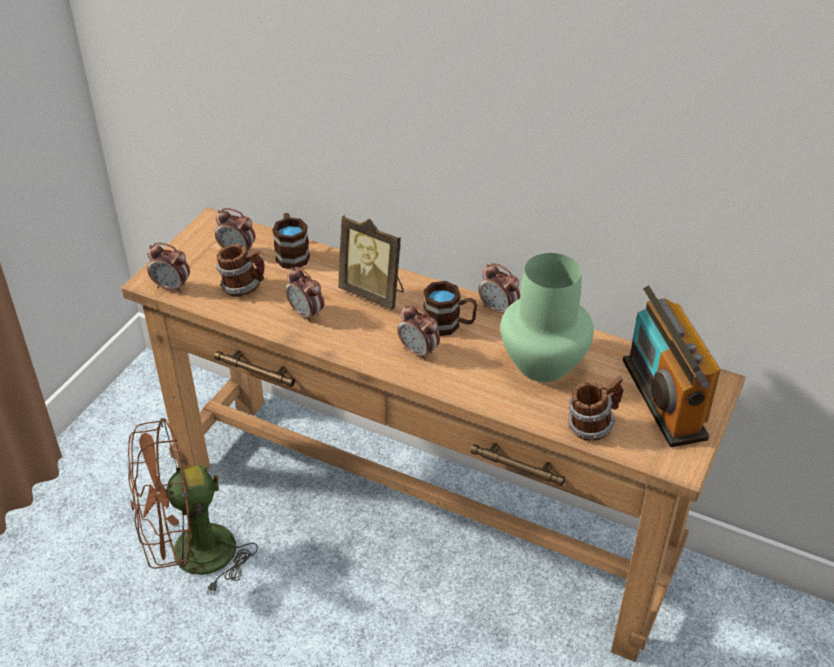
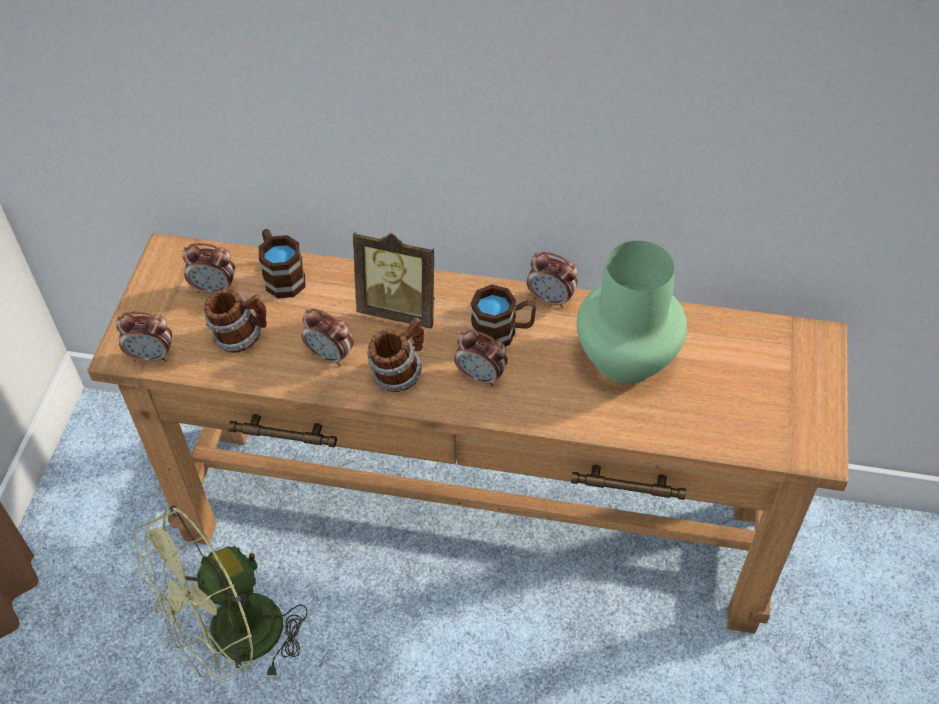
camera: 15 degrees left, 10 degrees up
(190, 557) = (232, 641): brown fan -> green fan
(592, 426) = (708, 427): mug -> mug (399, 373)
(663, 399) = (771, 374): radio -> none

